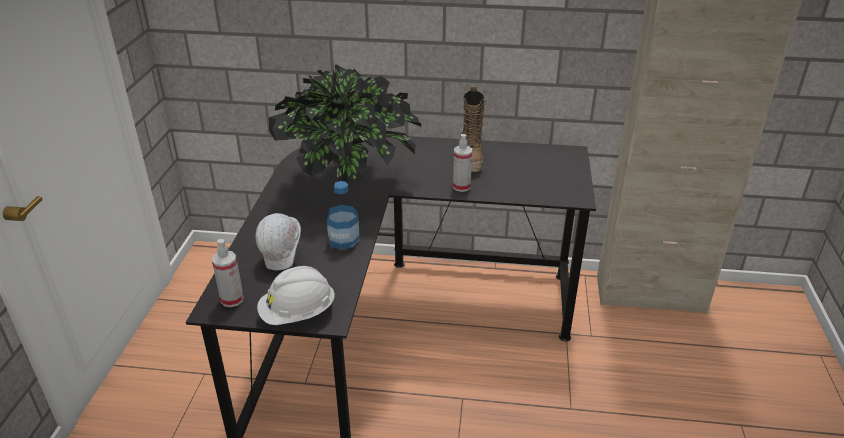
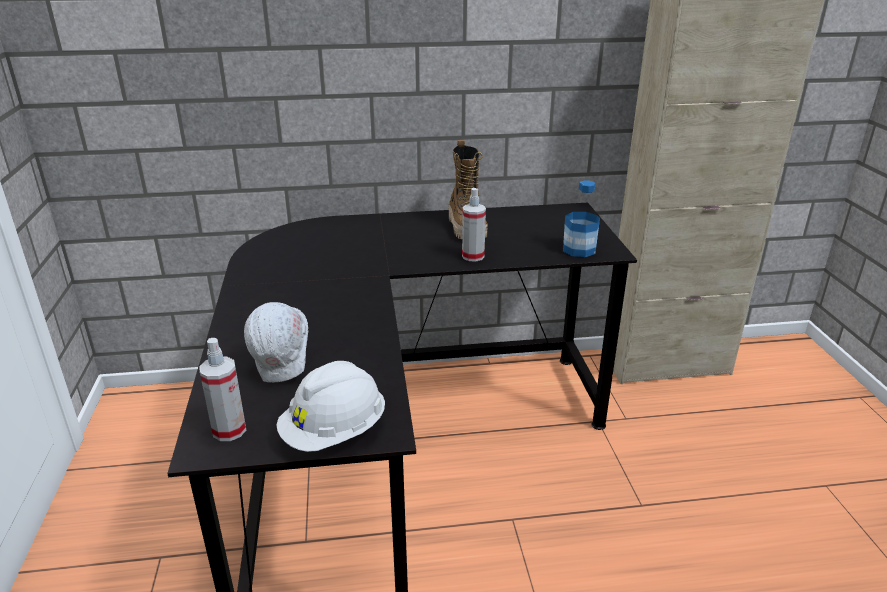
camera: 15 degrees left, 5 degrees down
(343, 240) = (355, 332): bottle -> bottle (579, 249)
(350, 185) = (335, 270): potted plant -> none

